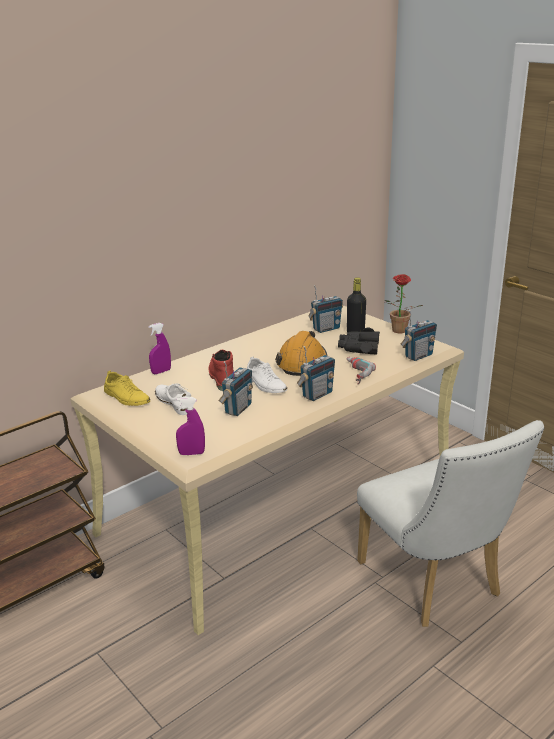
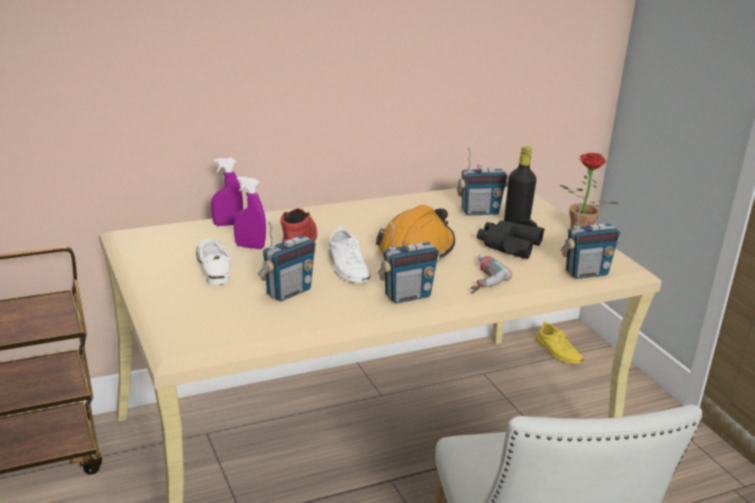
camera: 15 degrees right, 0 degrees up
(126, 397) = (161, 247): yellow shoe -> yellow shoe (557, 351)
(191, 453) = (185, 337): purple spray bottle -> purple spray bottle (249, 247)

